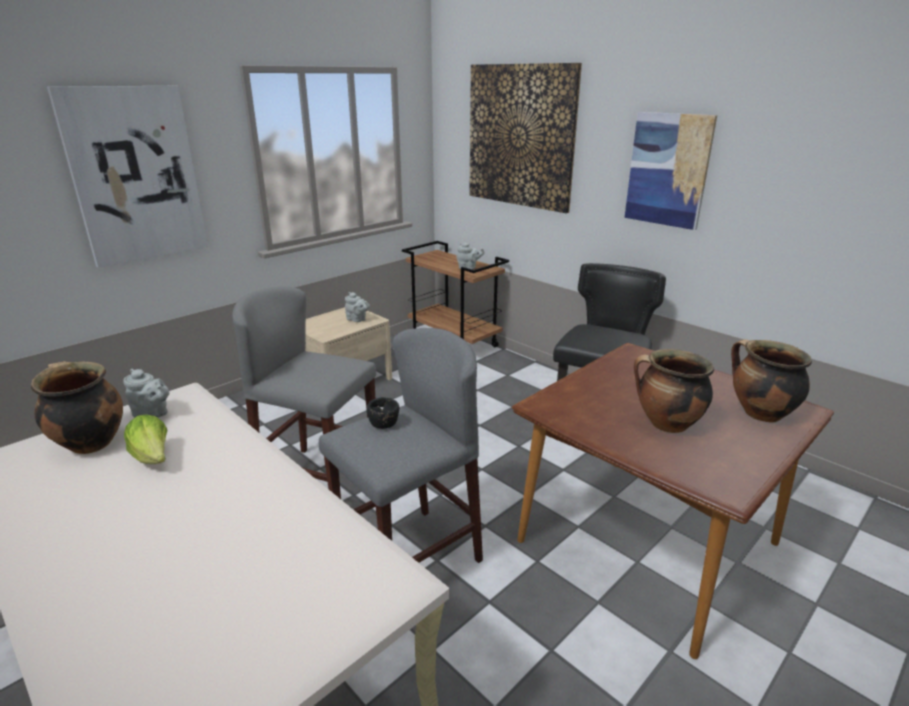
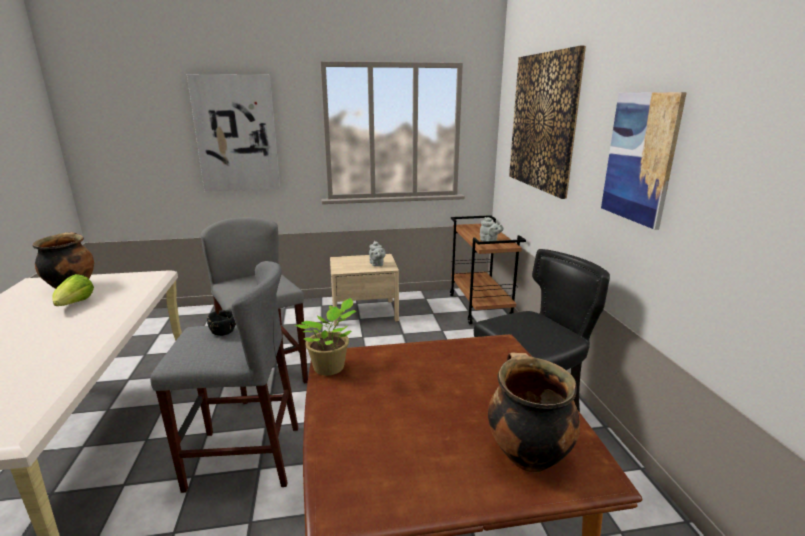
camera: 35 degrees right, 5 degrees down
(152, 414) = (120, 281): grey teapot -> none
(555, 412) = (331, 368): none -> potted plant
(666, 425) = (403, 419): cooking pot -> none

